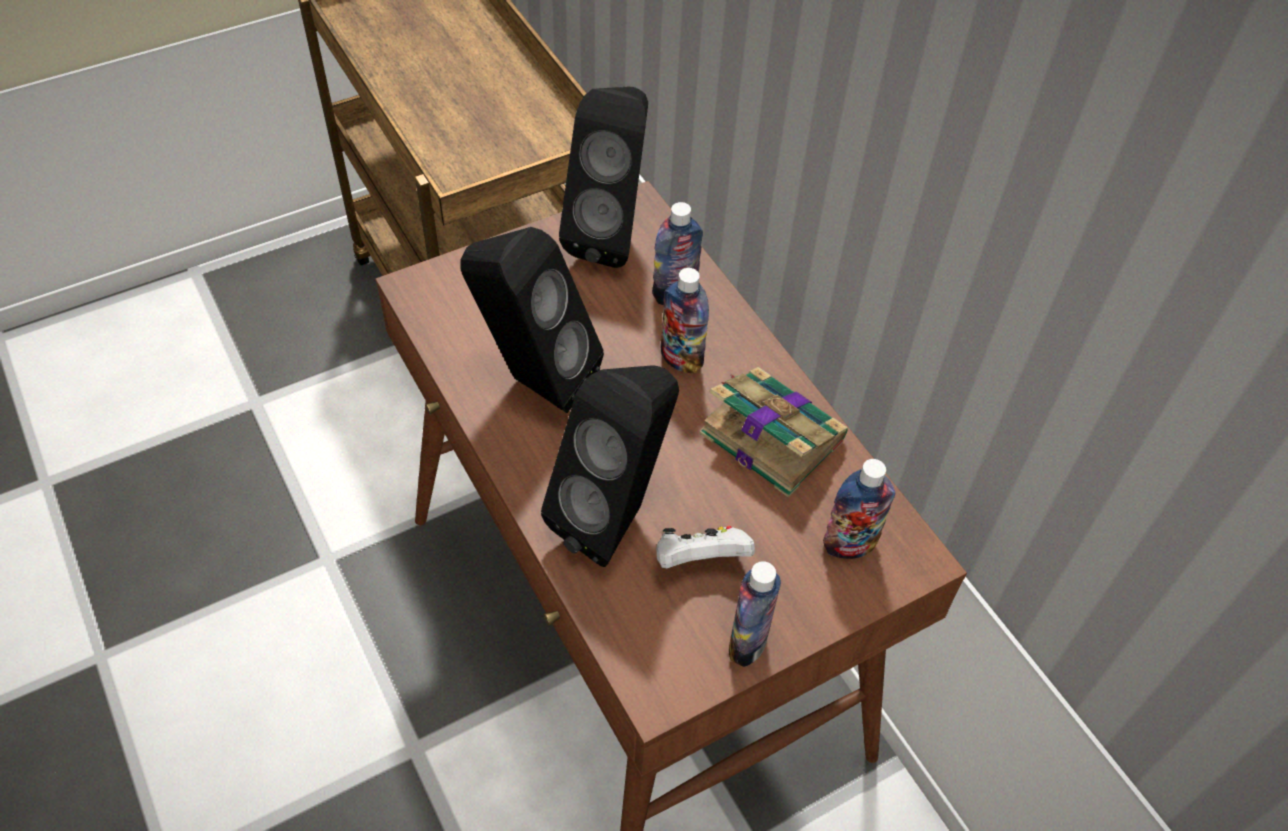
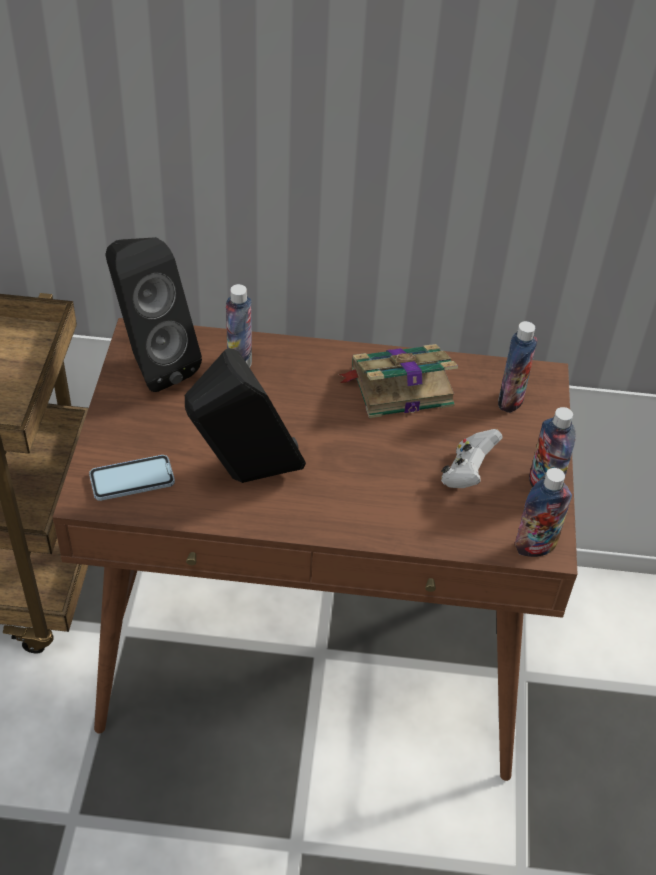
camera: 55 degrees left, 5 degrees down
(460, 304) = (132, 479): none -> phone
(616, 515) = (399, 495): black speaker -> none
(681, 359) = (299, 392): bottle -> bottle (535, 546)

